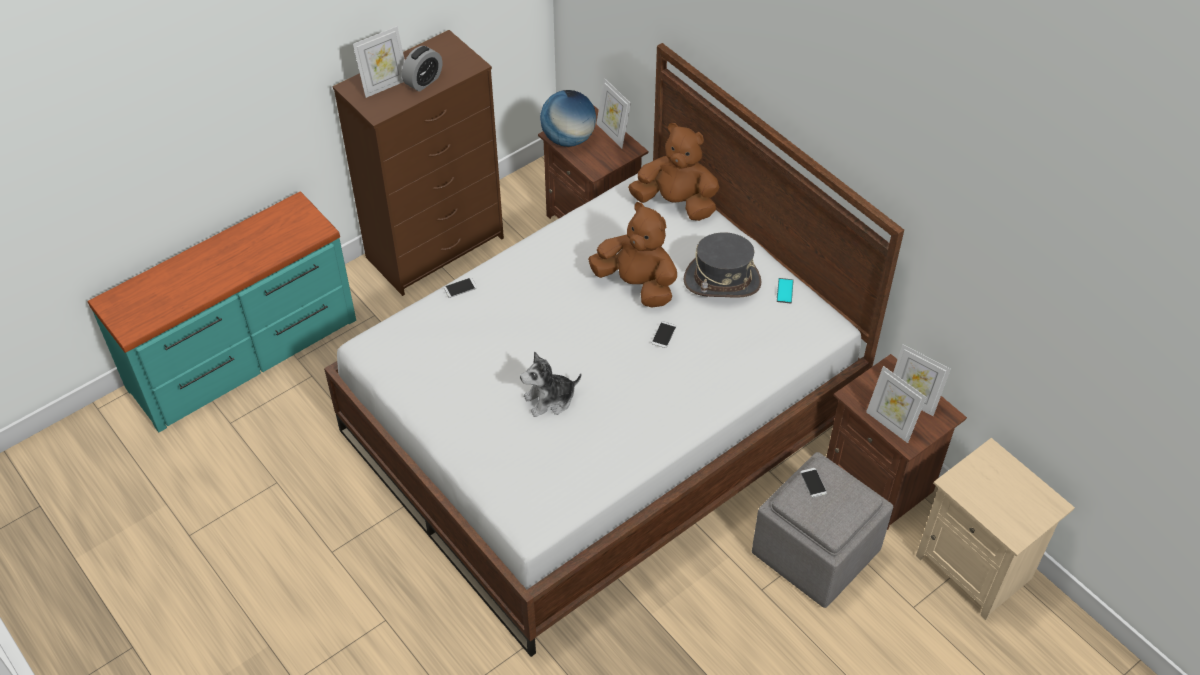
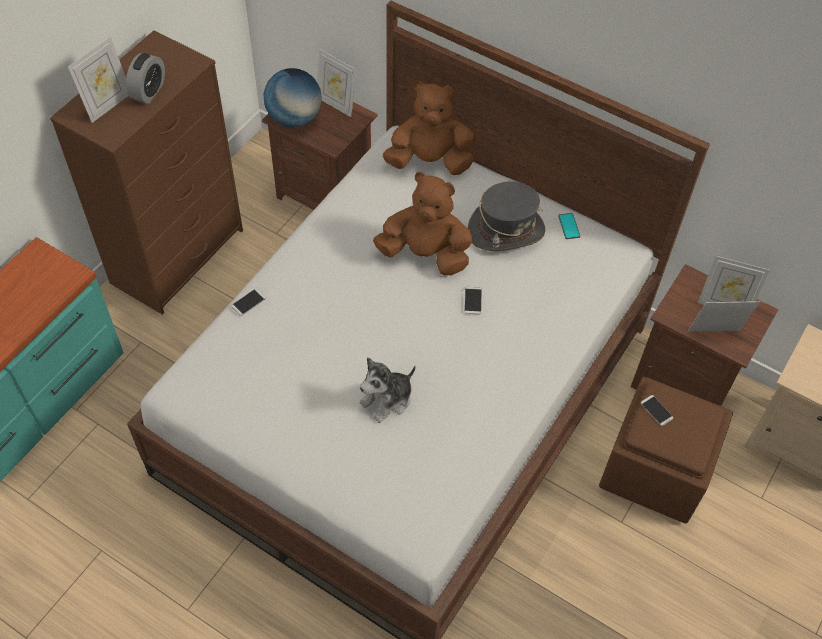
camera: 20 degrees left, 5 degrees up
(817, 552) = (656, 469): grey ottoman -> brown ottoman
(890, 424) = (714, 335): picture frame -> picture frame turned 150 degrees clockwise

